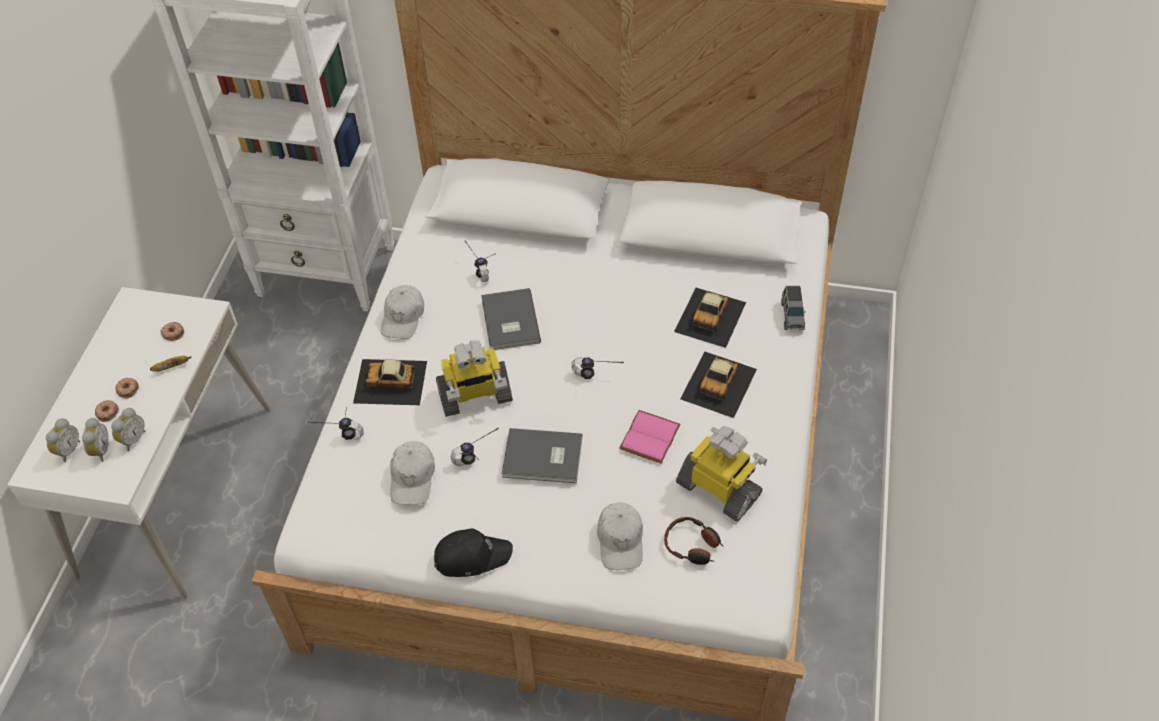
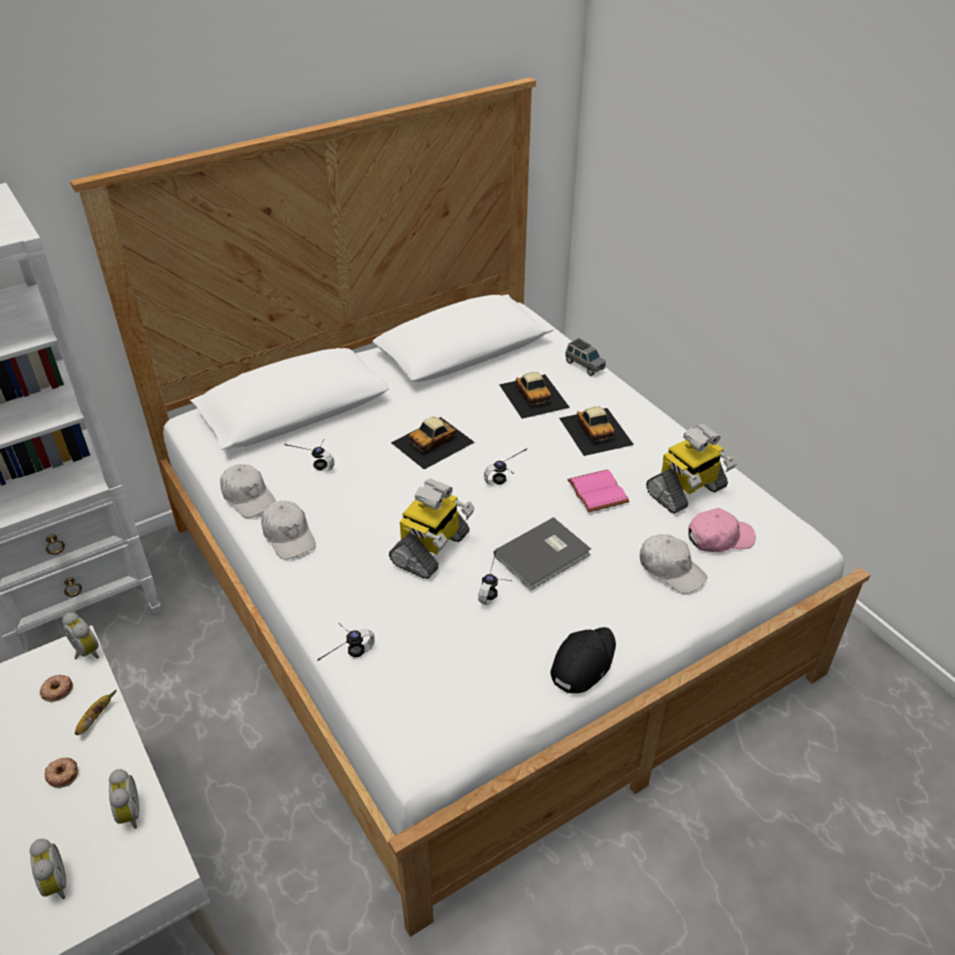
camera: 45 degrees left, 10 degrees down
(100, 451) = (99, 854): alarm clock -> alarm clock (85, 653)
(107, 412) = (62, 812): donut -> none
(391, 382) = (341, 588): toy car -> toy car (433, 442)
(413, 478) = (461, 641): white cap -> white cap (248, 497)
(509, 322) = (388, 484): grey book -> none
(692, 546) = (719, 538): headphones -> pink cap
(720, 489) = (686, 491): toy robot -> toy robot turned 150 degrees clockwise

